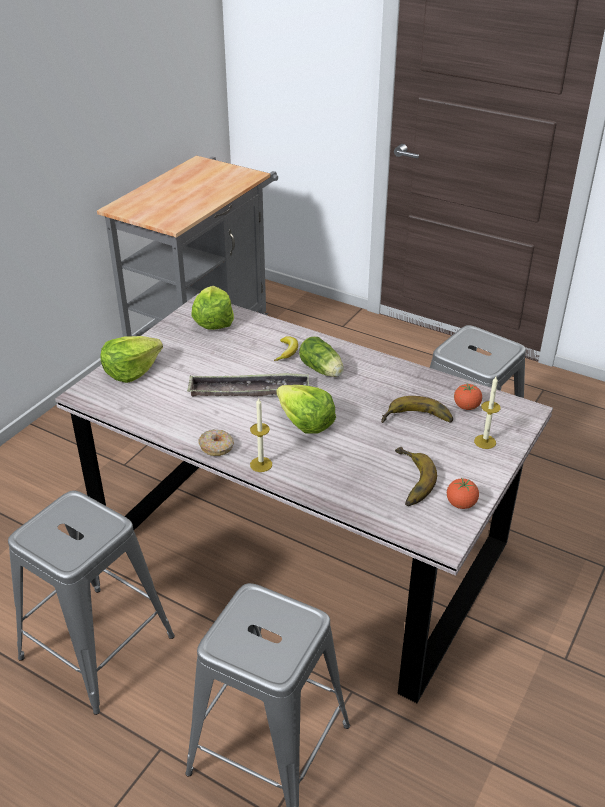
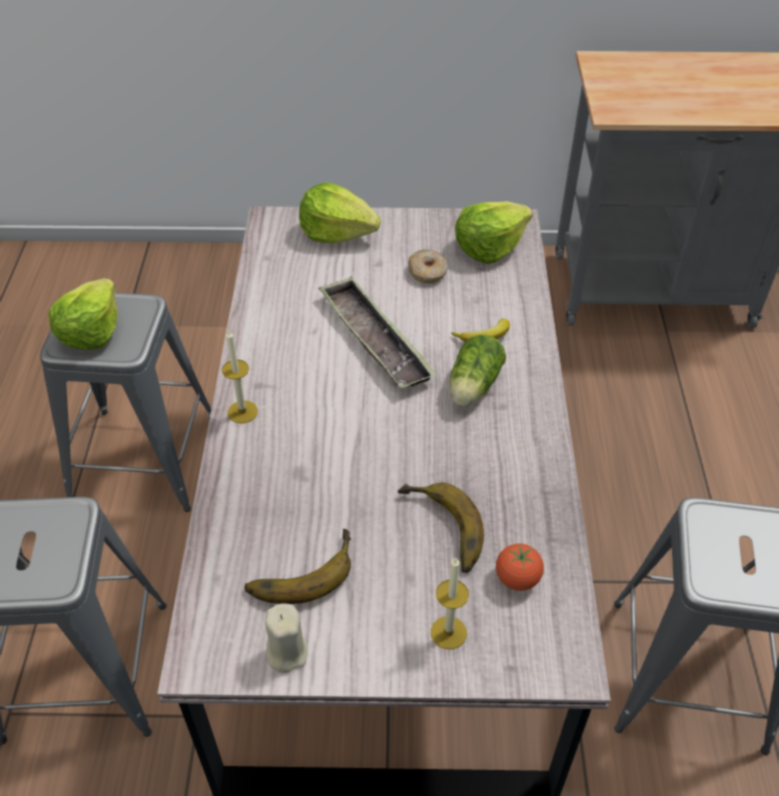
camera: 60 degrees right, 10 degrees up
(217, 447) = (249, 361): donut -> donut (427, 272)
(305, 423) = (349, 417): lettuce -> lettuce (91, 331)
(461, 504) = (286, 652): tomato -> beige candle

